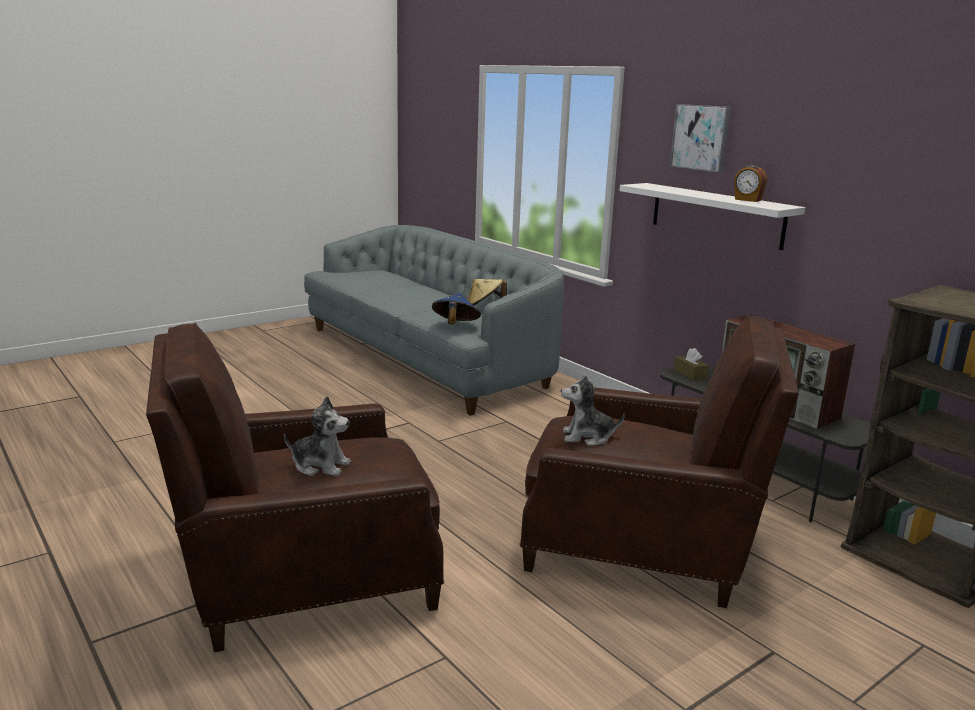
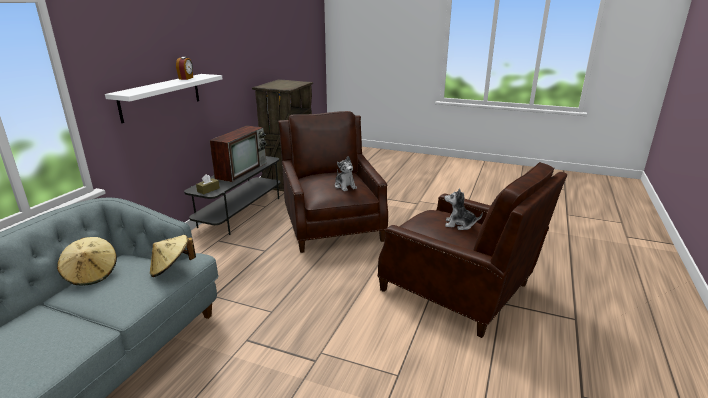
camera: 120 degrees left, 5 degrees up
(320, 466) = (459, 224): plush toy -> plush toy turned 60 degrees counterclockwise
(455, 325) = (172, 268): blue hat -> beige hat
(701, 137) = (136, 47): picture -> none

